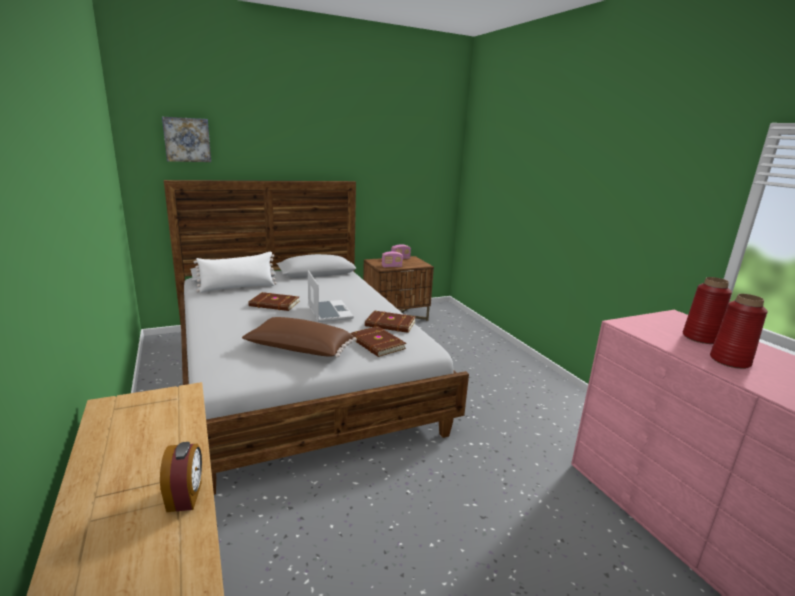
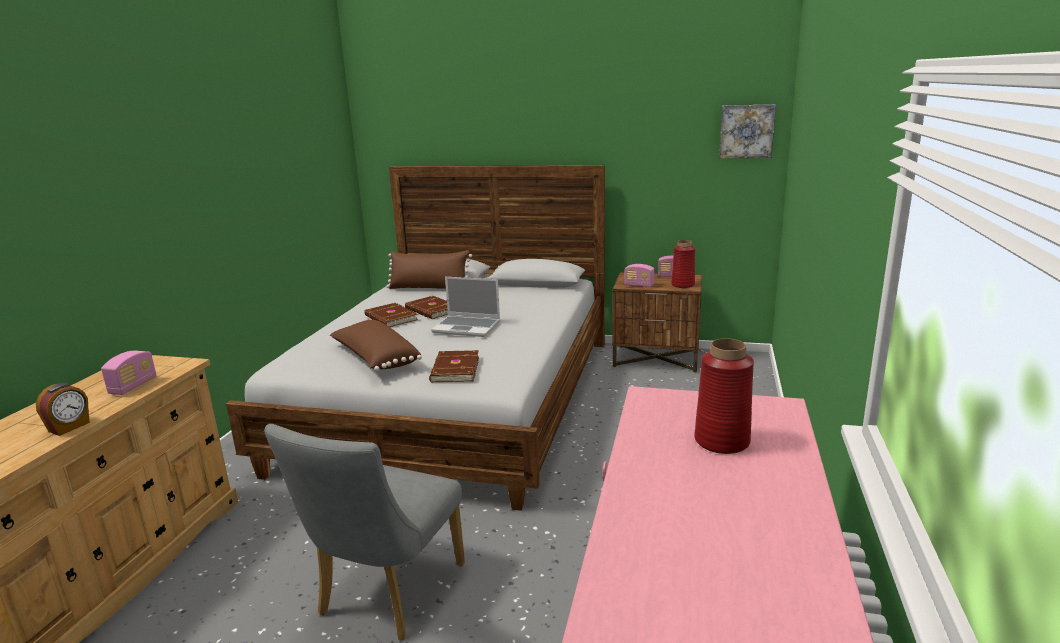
camera: 40 degrees right, 0 degrees up
(170, 431) = (133, 386): none -> radio
(187, 139) = (414, 122): picture -> picture (746, 131)
(238, 287) = (429, 288): white pillow -> brown pillow
(328, 312) = (467, 327): laptop -> laptop turned 90 degrees clockwise
(390, 324) = (508, 353): brown book -> brown book (390, 318)
(447, 532) = (385, 595): none -> grey chair
(729, 361) = (676, 478): red vase -> red vase (682, 285)

